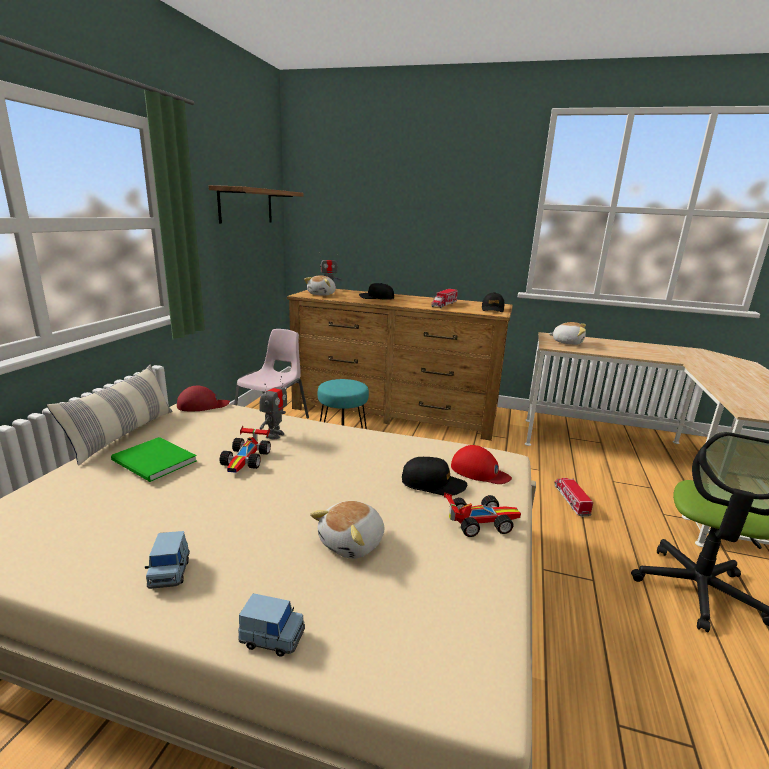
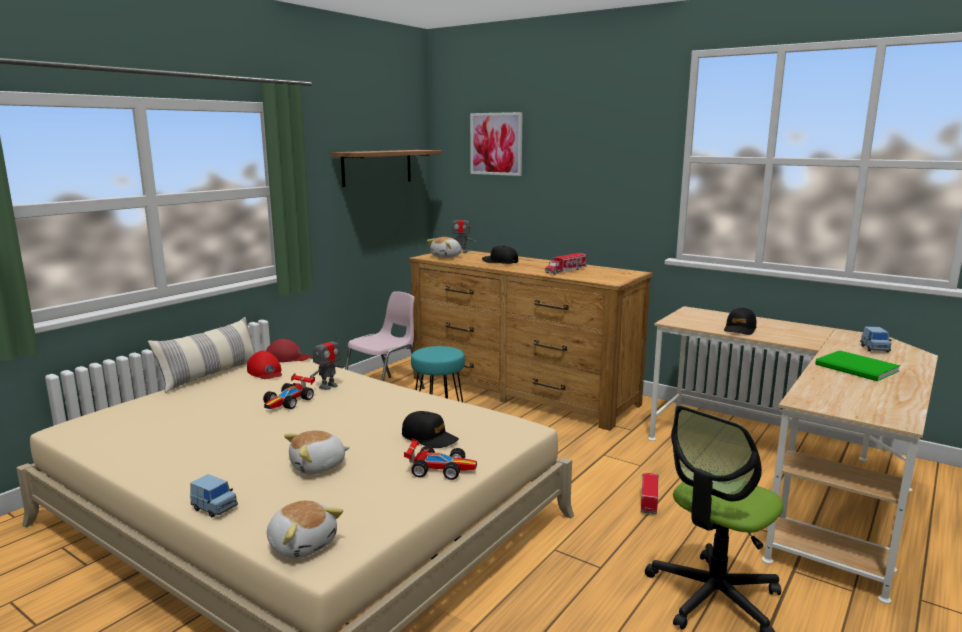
camera: 20 degrees right, 5 degrees down
(154, 462) = (217, 396): green book -> green book (857, 369)
(169, 573) = (178, 464): blue toy car -> blue toy car (874, 349)
(356, 188) = (496, 144): none -> picture
(479, 471) = (485, 434): red cap -> red cap (265, 372)
(492, 309) = (615, 277): black cap -> black cap (740, 329)
(567, 342) = (700, 319): plush toy -> plush toy (302, 544)

